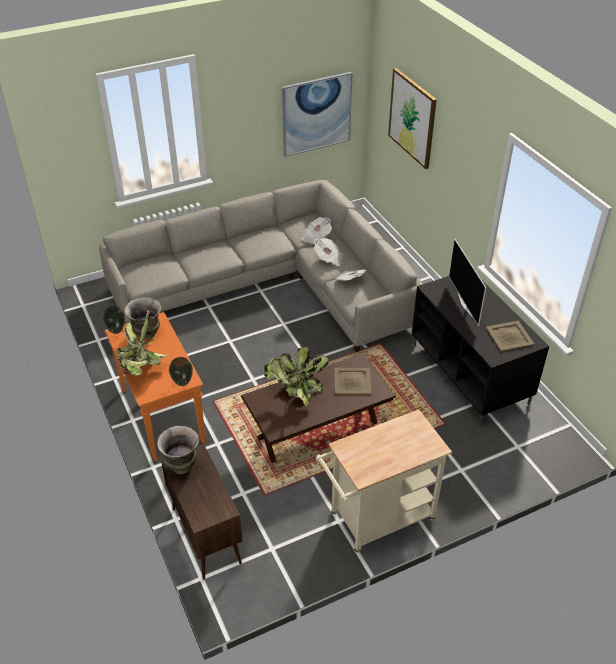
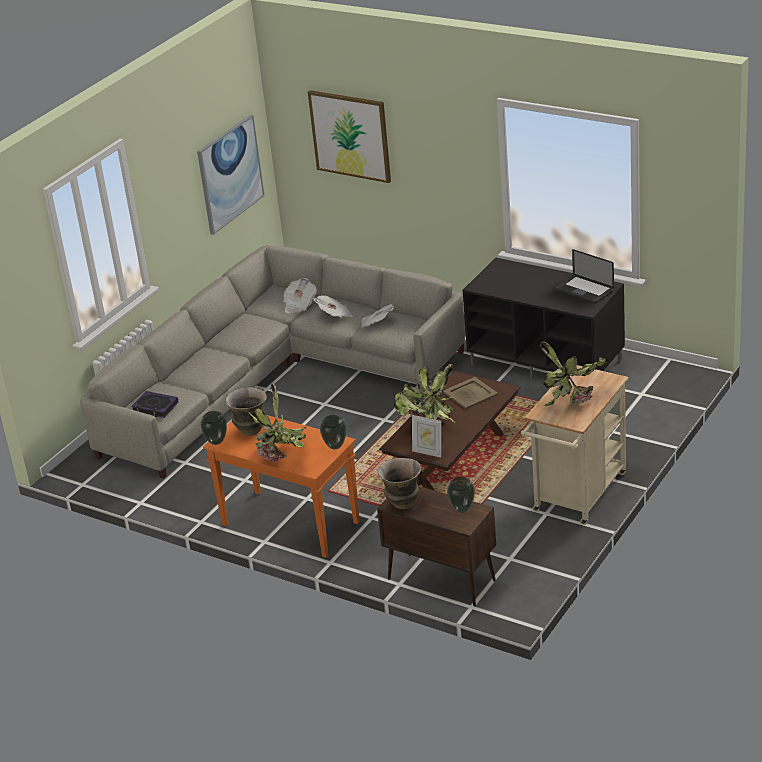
camera: 30 degrees left, 10 degrees down
(144, 274) = (155, 407): none -> book
(214, 501) = (462, 509): none -> vase
(269, 420) = (428, 452): none -> picture frame
(384, 447) = (572, 398): none -> potted plant
(465, 305) = (522, 285): television -> none
(510, 336) = (584, 290): beige tray -> laptop

